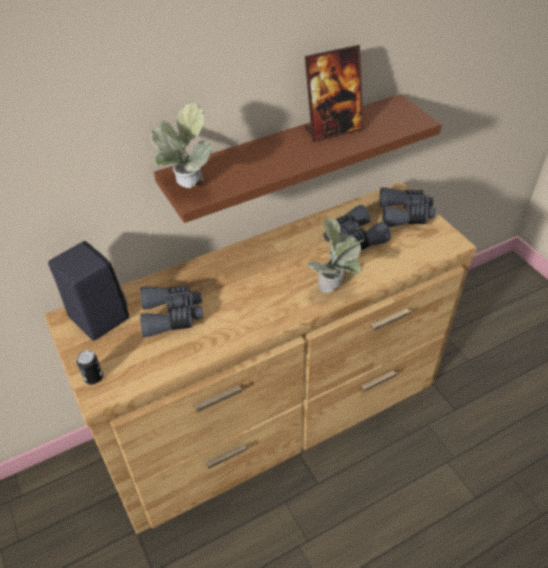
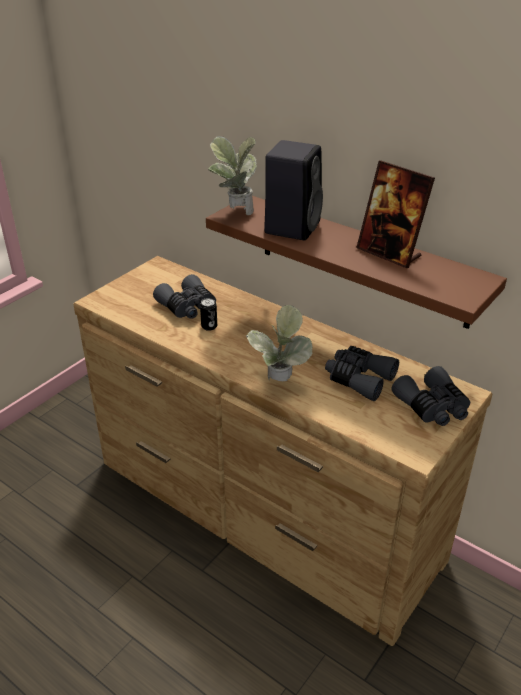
camera: 65 degrees right, 10 degrees down
(93, 377) = (109, 294): can -> can (209, 326)
(97, 316) = (166, 276): black speaker -> black speaker (292, 226)

